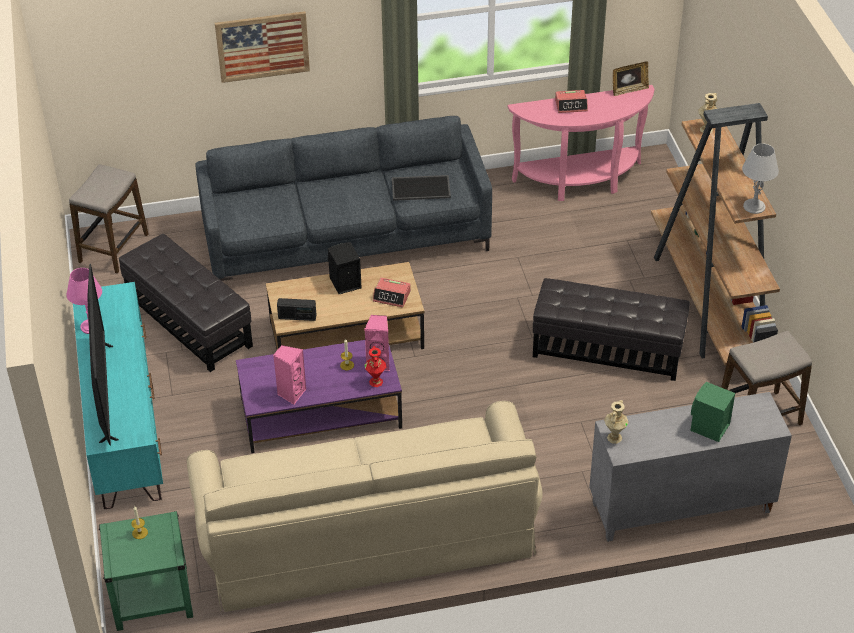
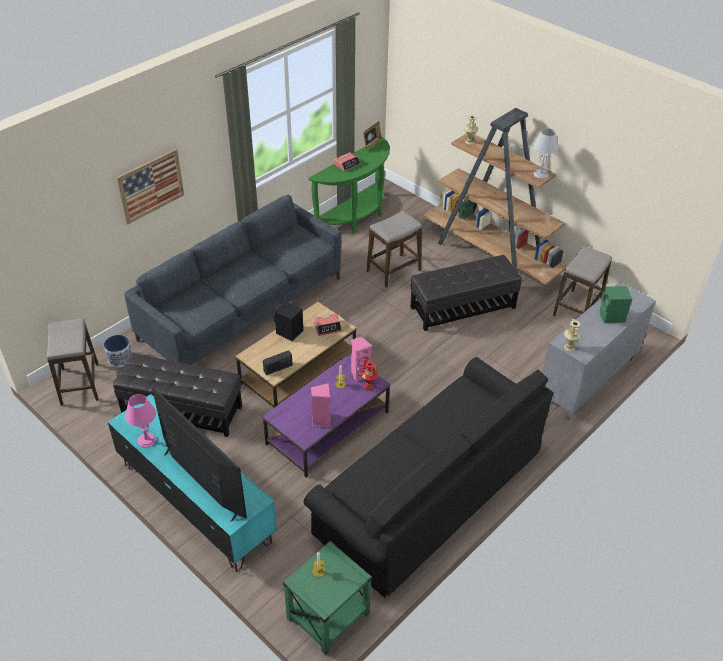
camera: 35 degrees left, 0 degrees up
(174, 239) = (120, 358): none -> planter
(367, 533) = (429, 491): beige sofa -> black sofa
(421, 187) = (290, 251): tray -> none
(564, 269) = (394, 271): none -> stool
(580, 182) = (356, 217): pink console table -> green console table

